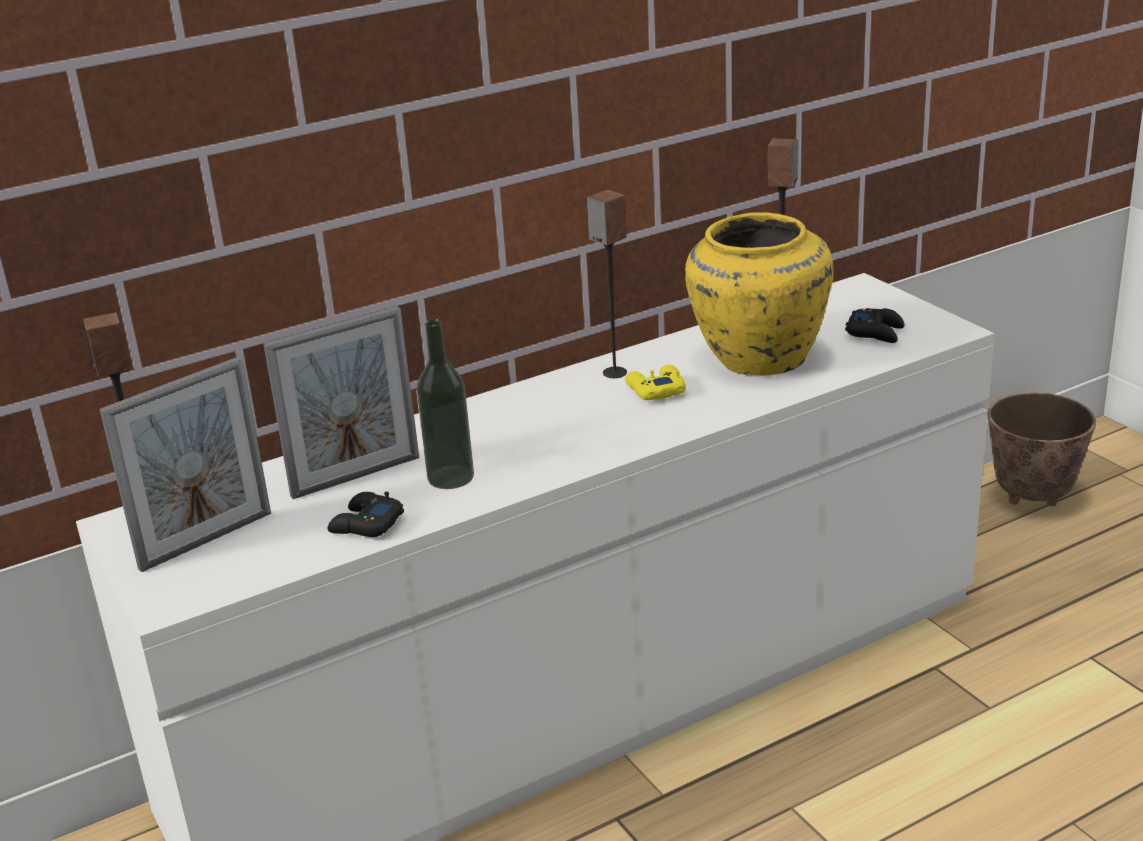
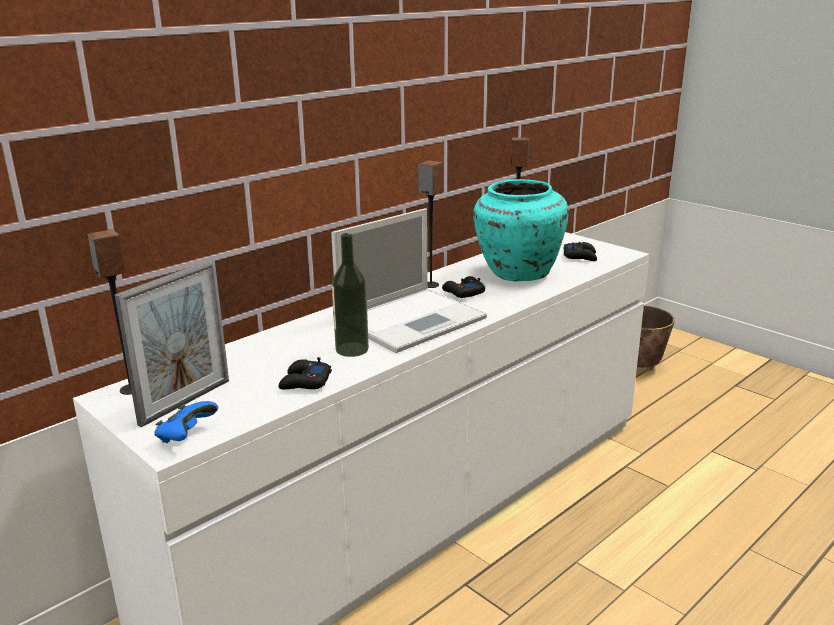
camera: 15 degrees left, 5 degrees down
(190, 590) = (186, 436): none -> blue game controller
(356, 476) = (282, 354): picture frame -> none
(558, 433) = (413, 319): none -> laptop
(655, 390) = (463, 292): yellow game controller -> black game controller
(756, 358) = (516, 273): yellow vase -> turquoise vase

